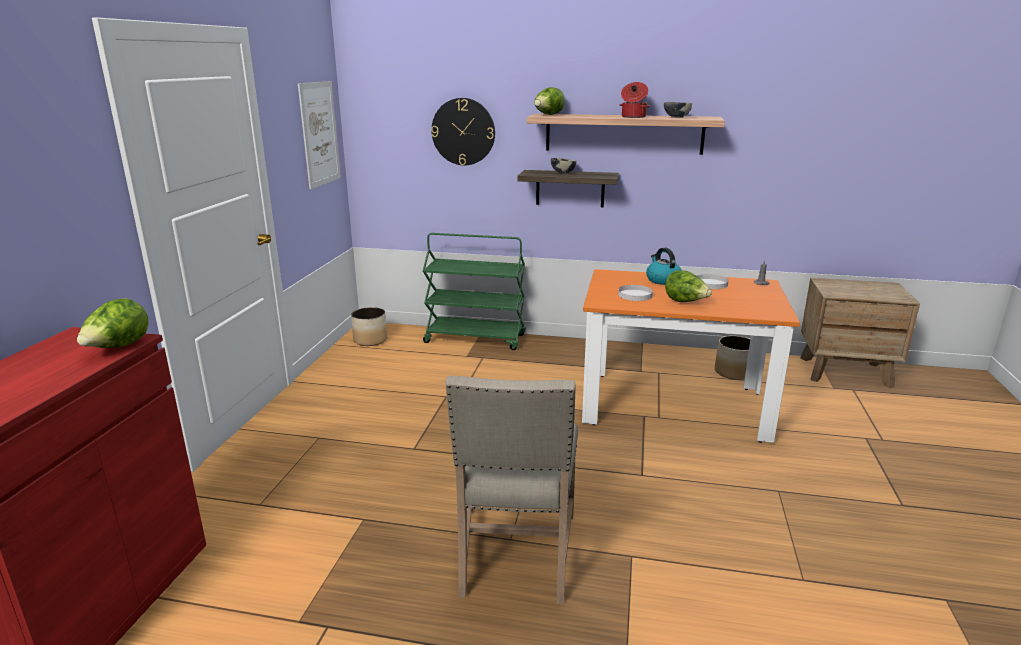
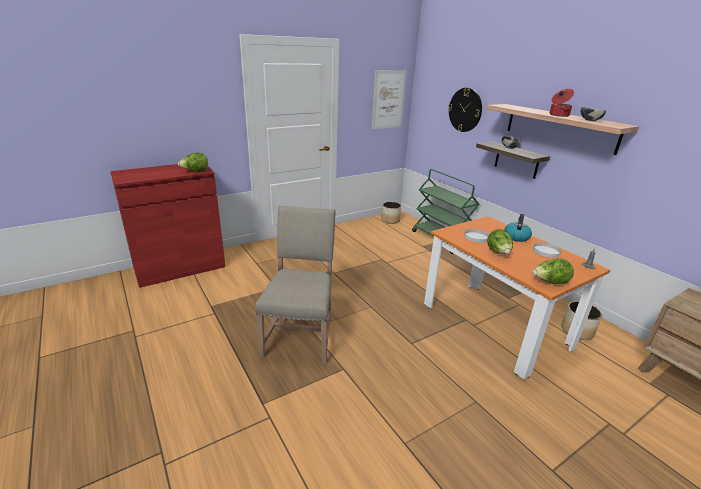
camera: 45 degrees right, 5 degrees up
(515, 556) = (301, 335): beige chair -> beige chair turned 135 degrees clockwise
(548, 115) = (506, 105): lettuce -> lettuce (549, 283)

